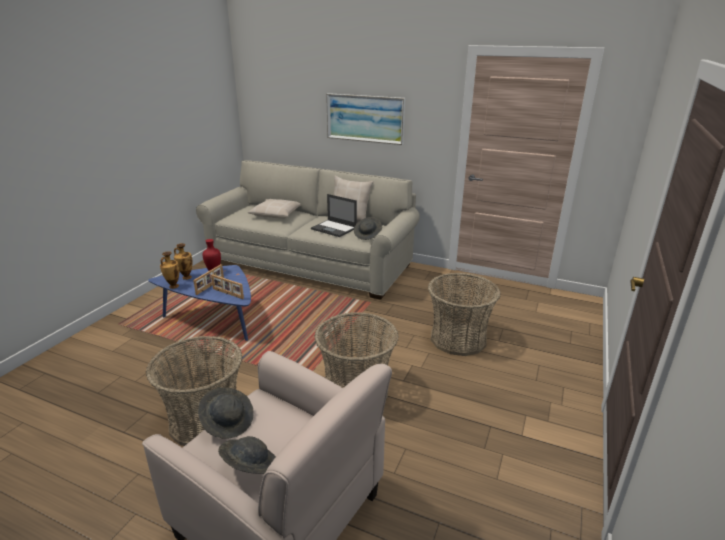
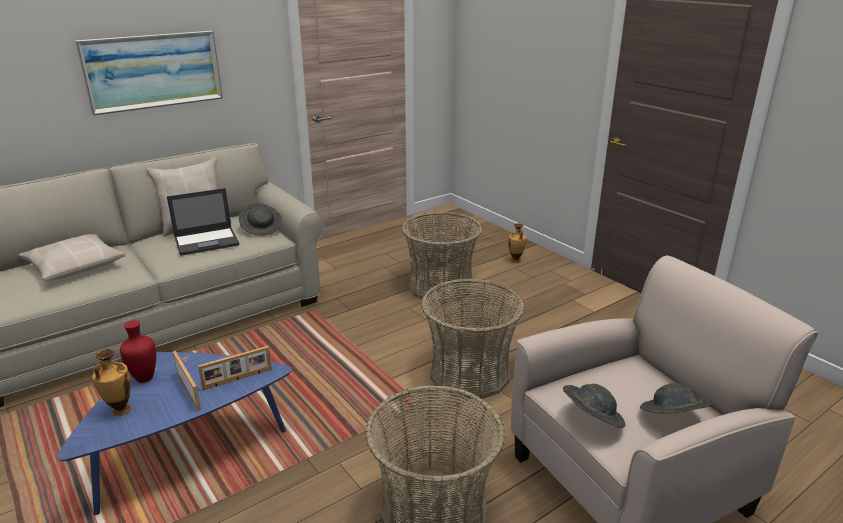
camera: 60 degrees left, 0 degrees up
(173, 286) = (134, 431): vase -> vase (515, 260)

